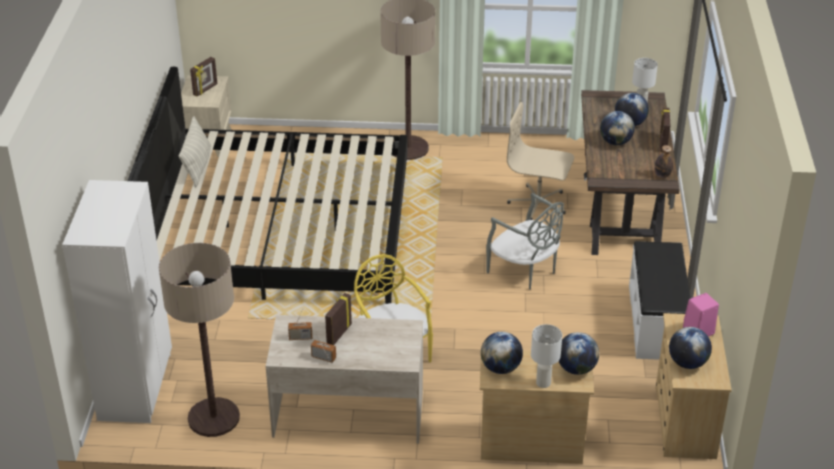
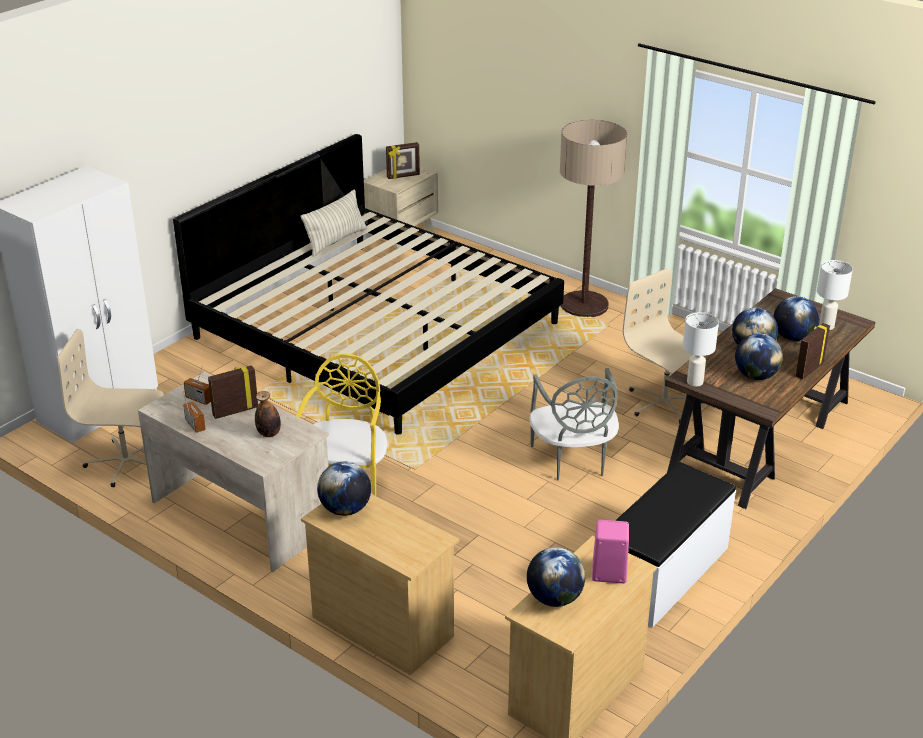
camera: 35 degrees right, 5 degrees down
(213, 418) = (126, 462): floor lamp -> beige office chair
(543, 383) = (369, 544): white table lamp -> white table lamp (694, 382)
(576, 369) = (422, 546): globe -> globe (755, 376)
(662, 175) = (768, 400): bottle -> bottle (269, 433)

